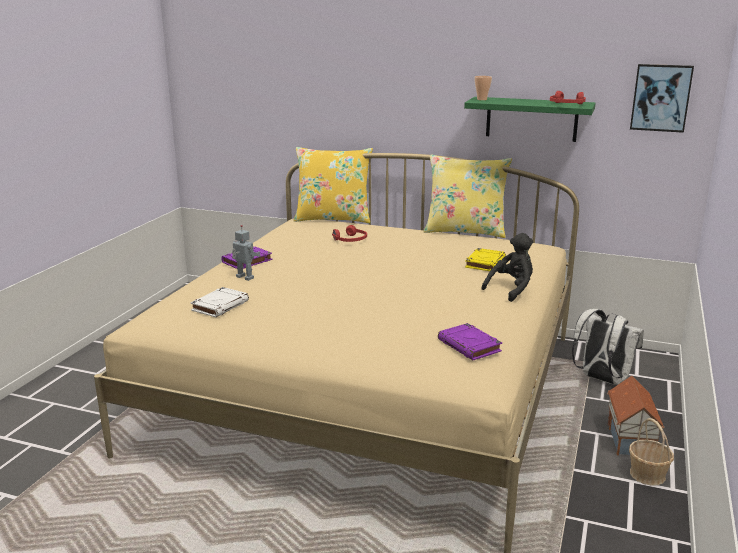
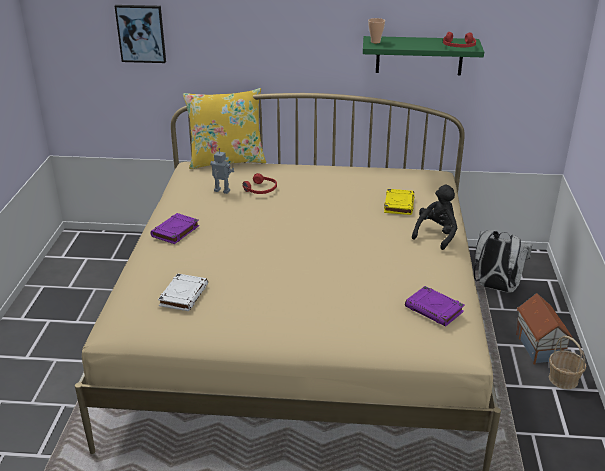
camera: 15 degrees left, 10 degrees up
(244, 278) = (185, 254): toy robot -> toy robot (221, 191)
(465, 231) = (360, 163): yellow pillow -> none
(661, 98) = (538, 33): picture -> picture (141, 33)

